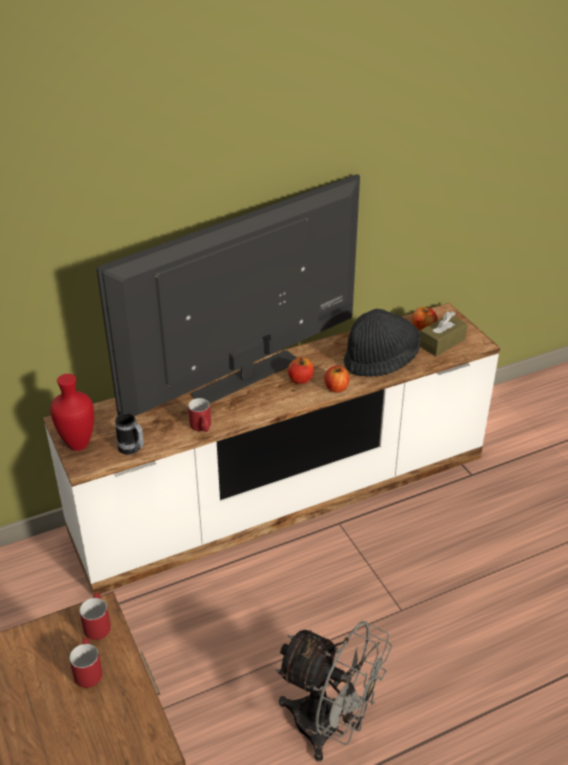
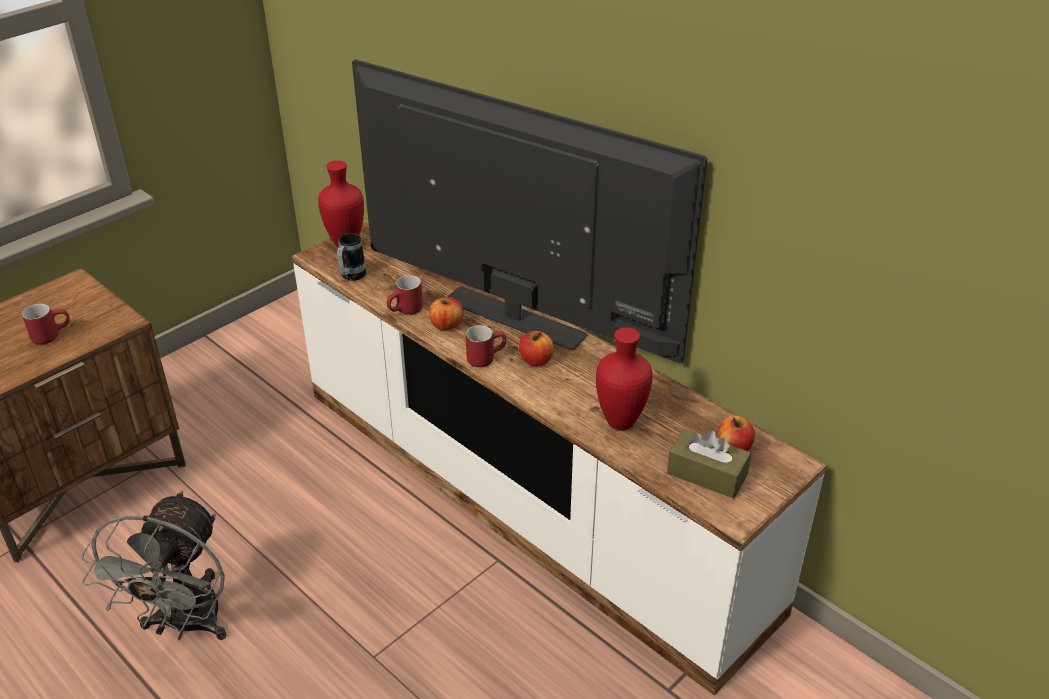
camera: 70 degrees right, 0 degrees up
(96, 625) = (106, 324): red mug -> red mug (485, 357)
(336, 388) = (535, 393): apple -> apple (446, 325)
(381, 361) = (620, 421): black hat -> red vase

